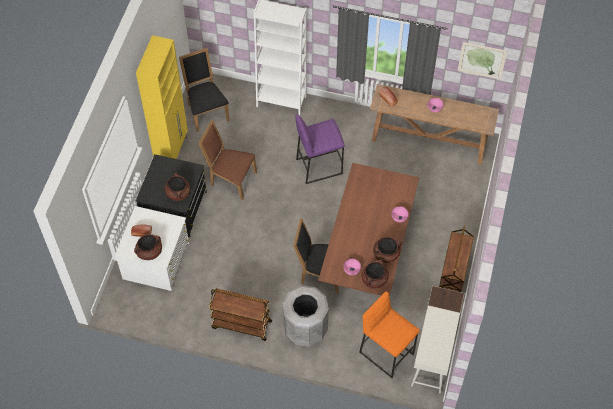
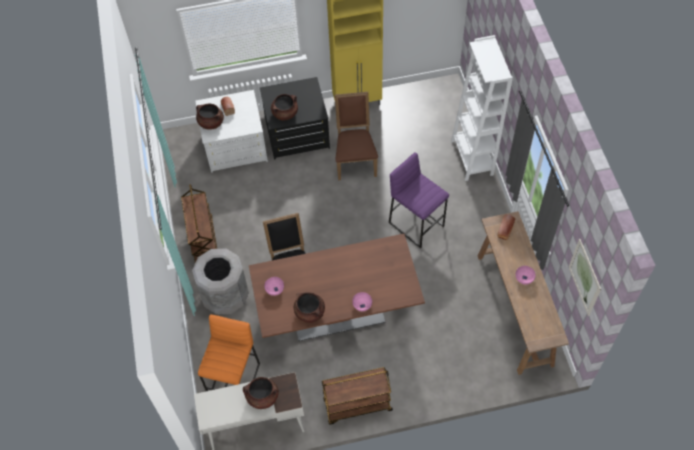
camera: 65 degrees right, 0 degrees up
(206, 111) = (418, 105): black chair -> none
(374, 280) = (274, 314): brown cooking pot -> brown cooking pot (262, 397)

